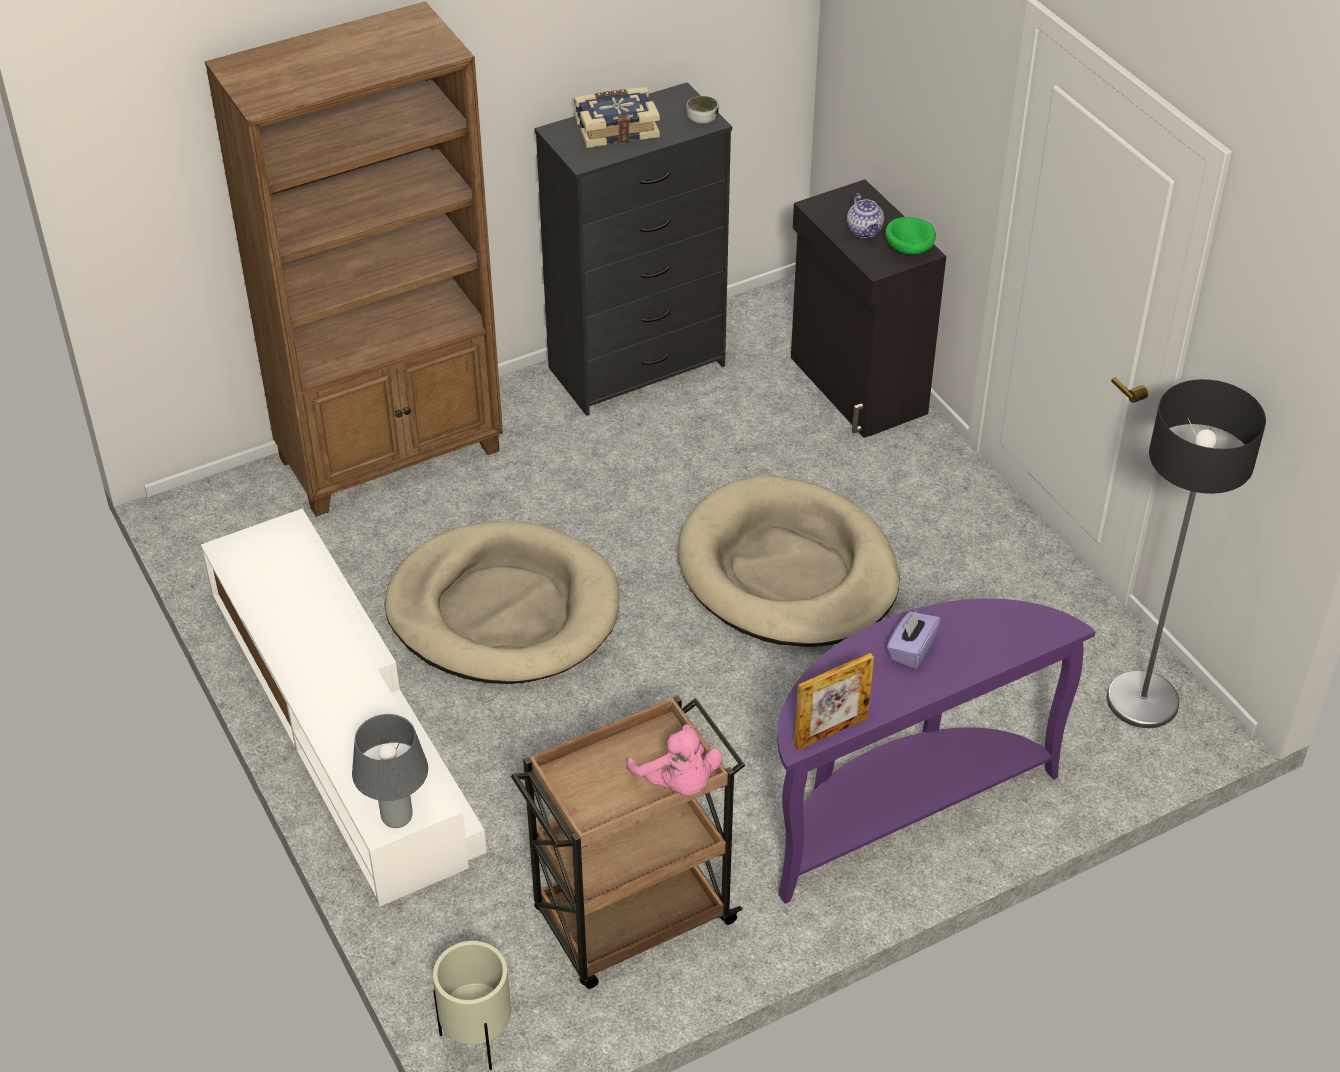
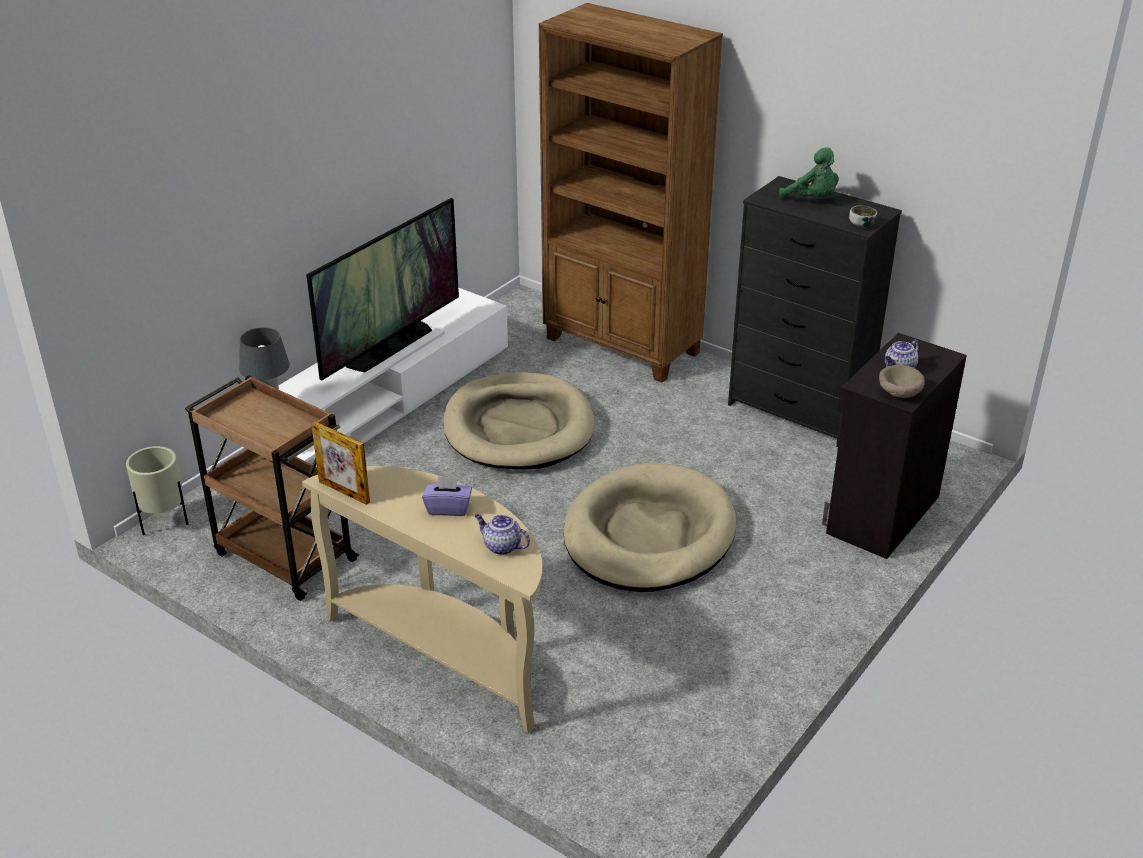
camera: 65 degrees right, 10 degrees down
(330, 651) = (391, 347): none -> television
(616, 128) = (812, 200): book -> green plush toy
(678, 783) = (263, 441): pink plush toy -> none
(900, 808) = (447, 653): purple console table -> beige console table
(909, 250) = (898, 394): green bowl -> beige bowl
(1002, 627) = (501, 546): none -> teapot
(1141, 700) = (649, 767): floor lamp -> none

